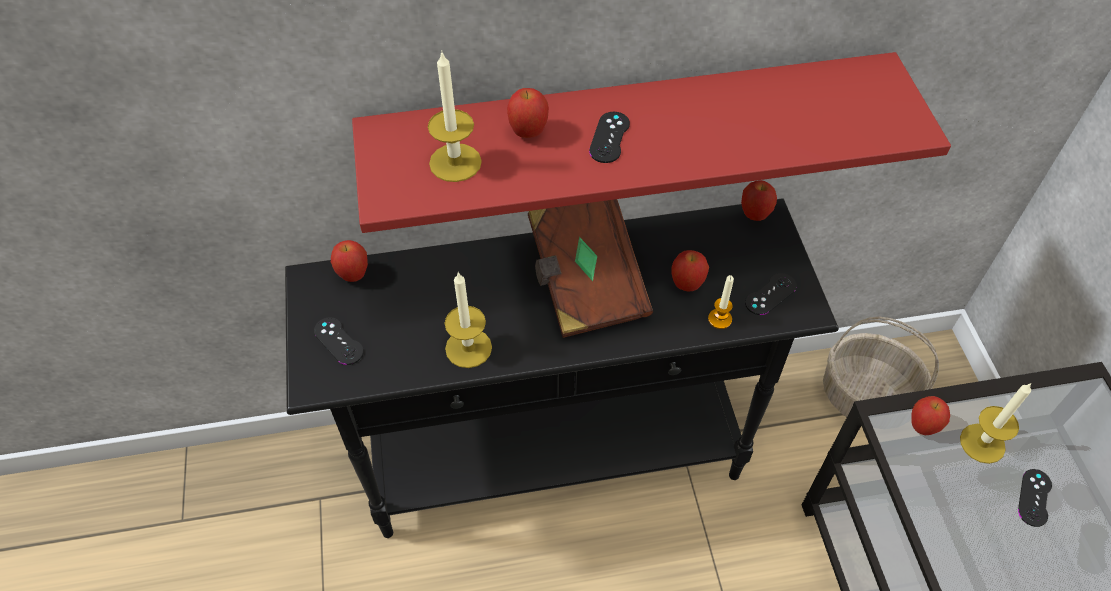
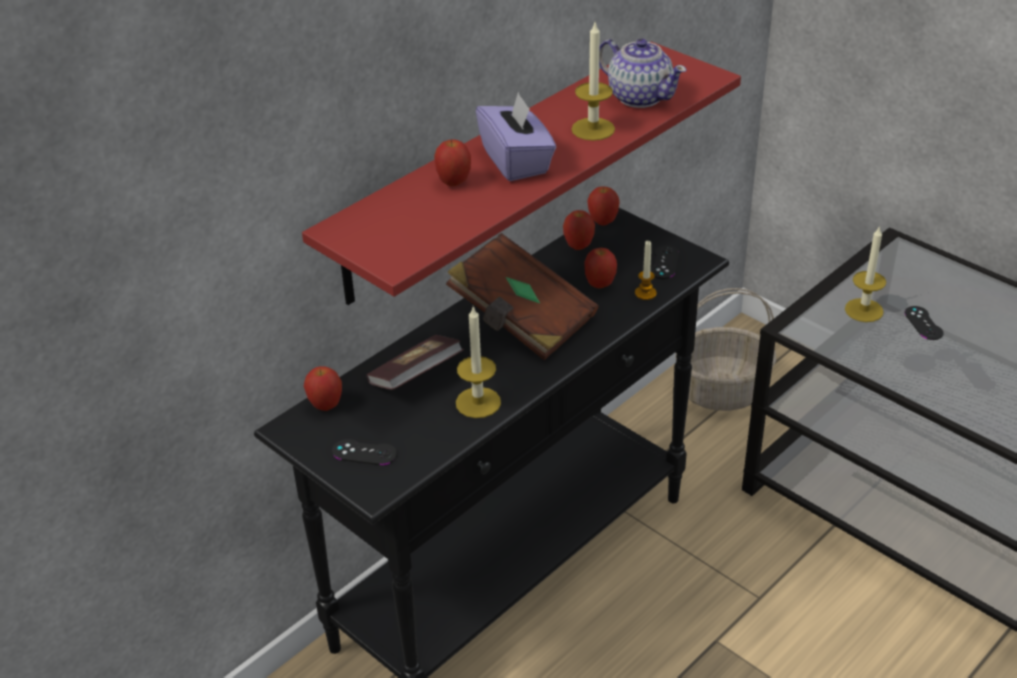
camera: 35 degrees left, 15 degrees down
(445, 289) = (416, 377): none -> book
(455, 162) = (421, 221): candle -> candle (593, 129)
(609, 137) = (516, 161): black game controller -> purple tissue box
(810, 119) = (639, 96): none -> teapot
(922, 427) = (818, 321): apple -> apple (578, 246)

